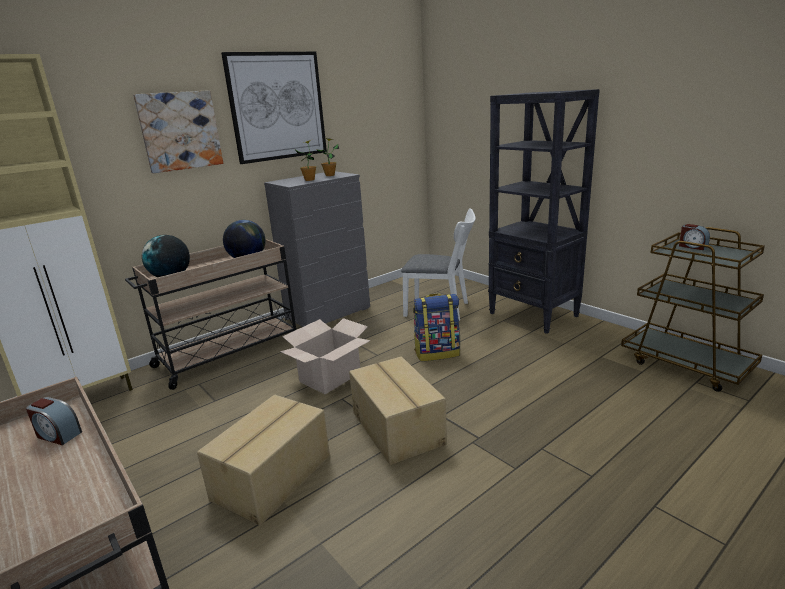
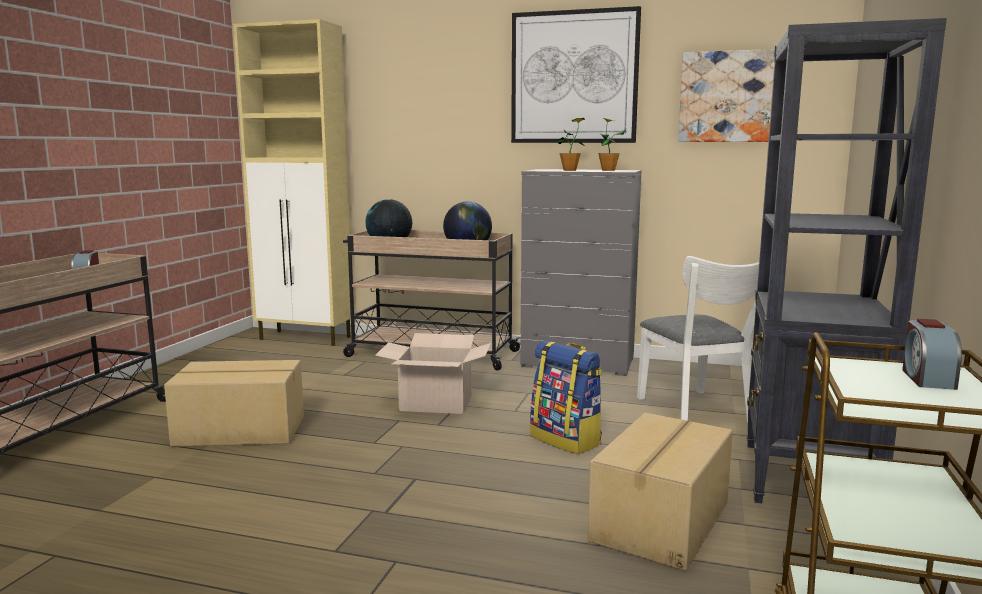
camera: 55 degrees right, 10 degrees down
(180, 131) = (453, 98): picture -> picture (725, 97)
(398, 427) = (367, 461): cardboard box -> cardboard box (663, 521)

